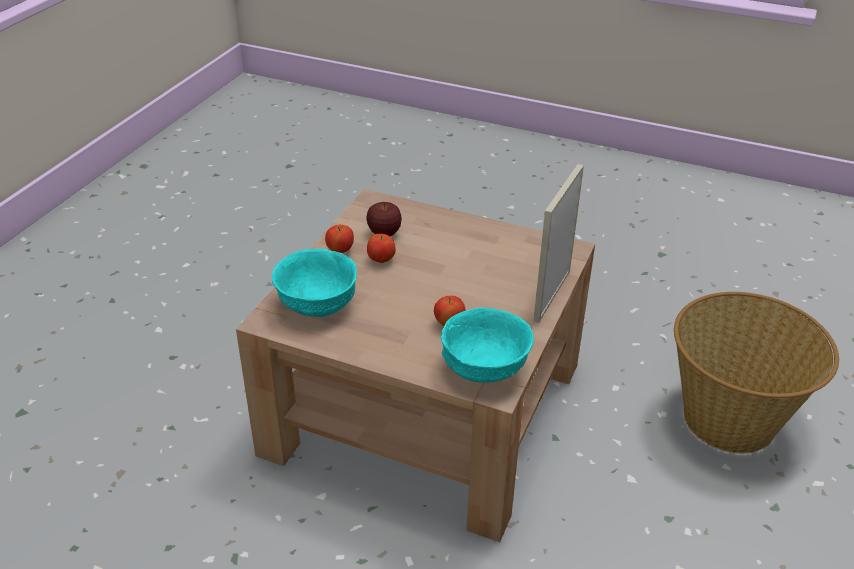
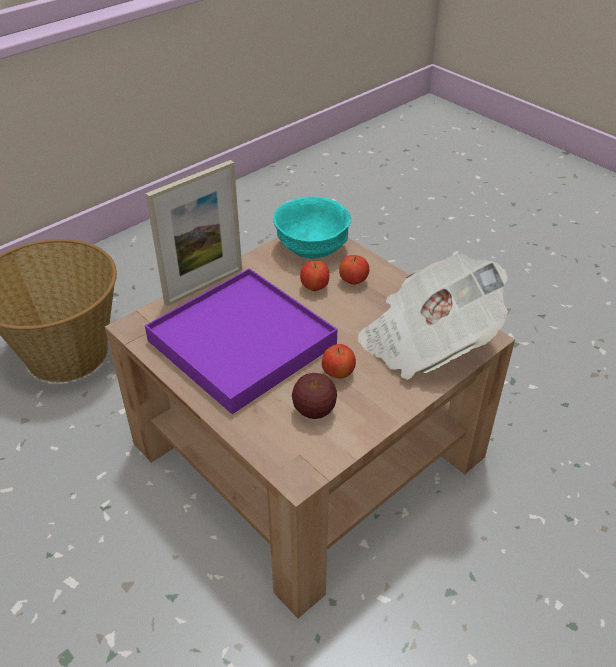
camera: 155 degrees left, 5 degrees up
(317, 303) = (427, 341): turquoise bowl -> newspaper
(340, 250) = (377, 401): apple -> apple (353, 281)
(474, 260) = (242, 343): none -> purple tray

